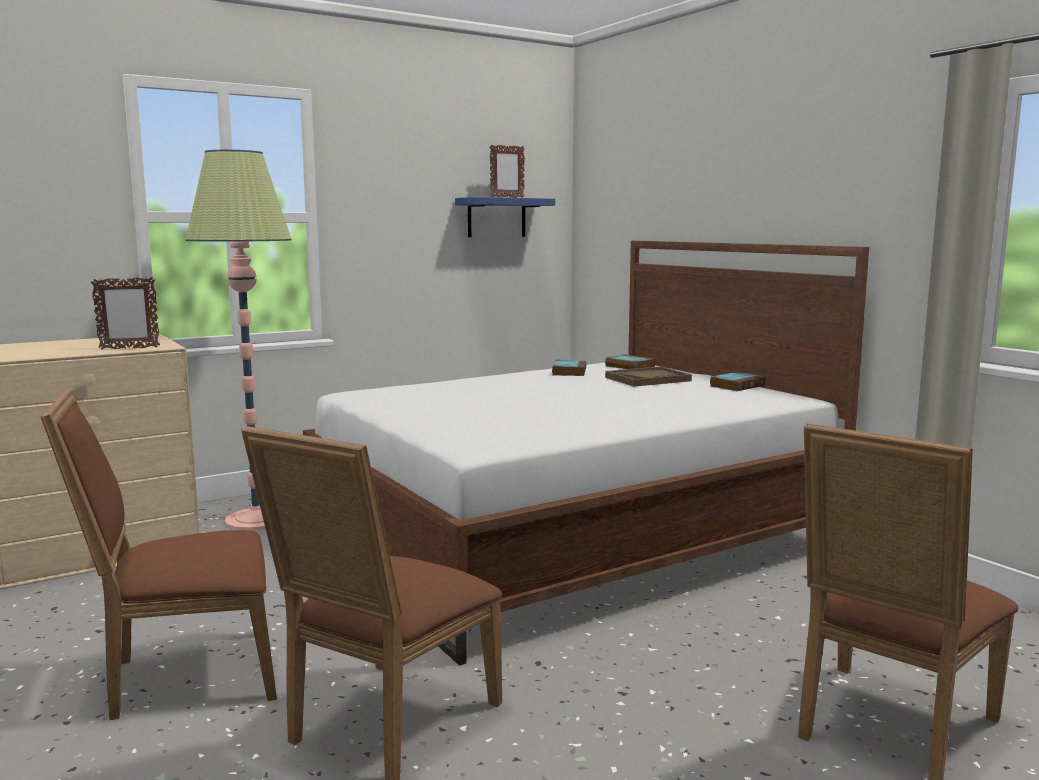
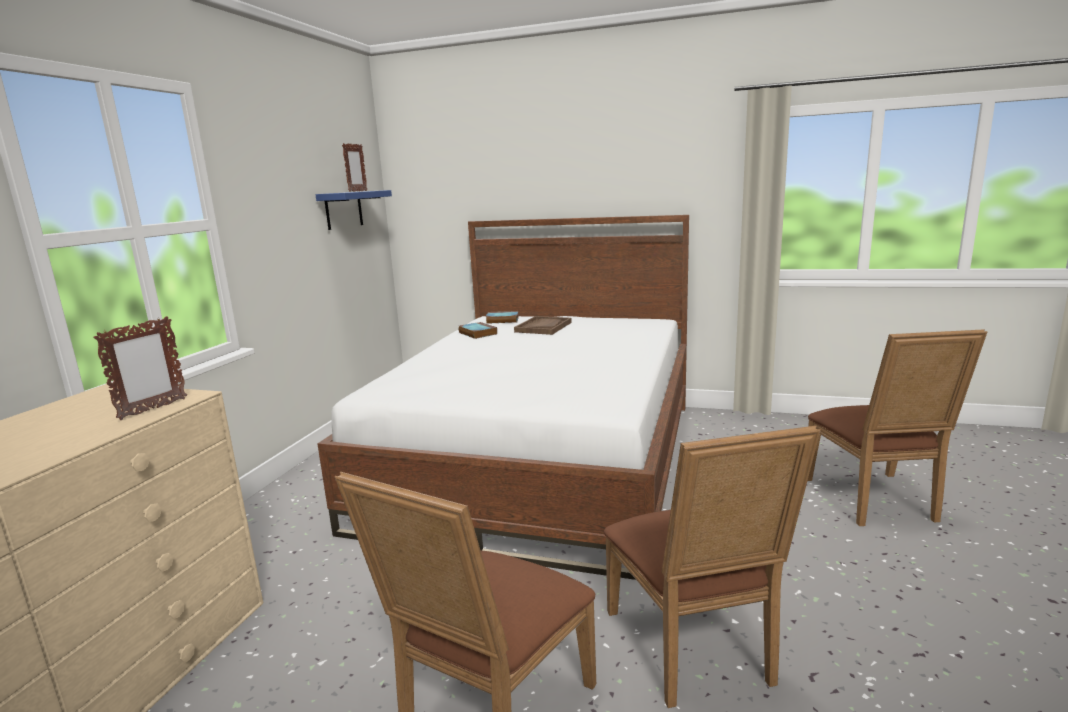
camera: 40 degrees left, 5 degrees up
(256, 520) = (263, 549): floor lamp -> none
(737, 385) = (604, 320): book -> none

